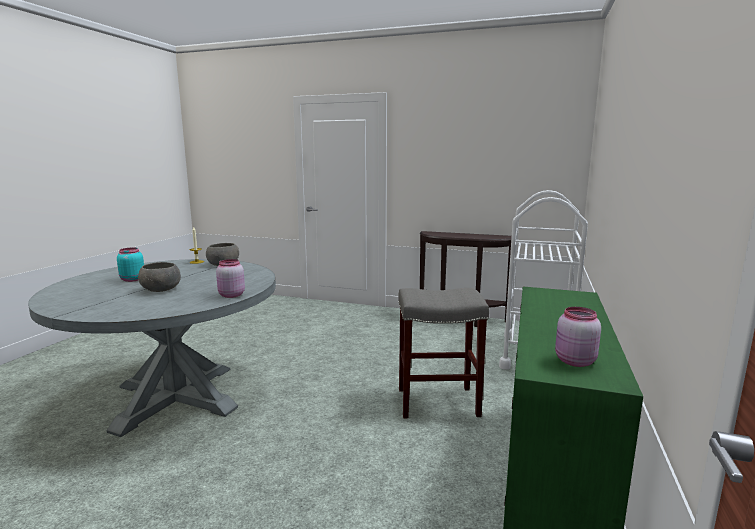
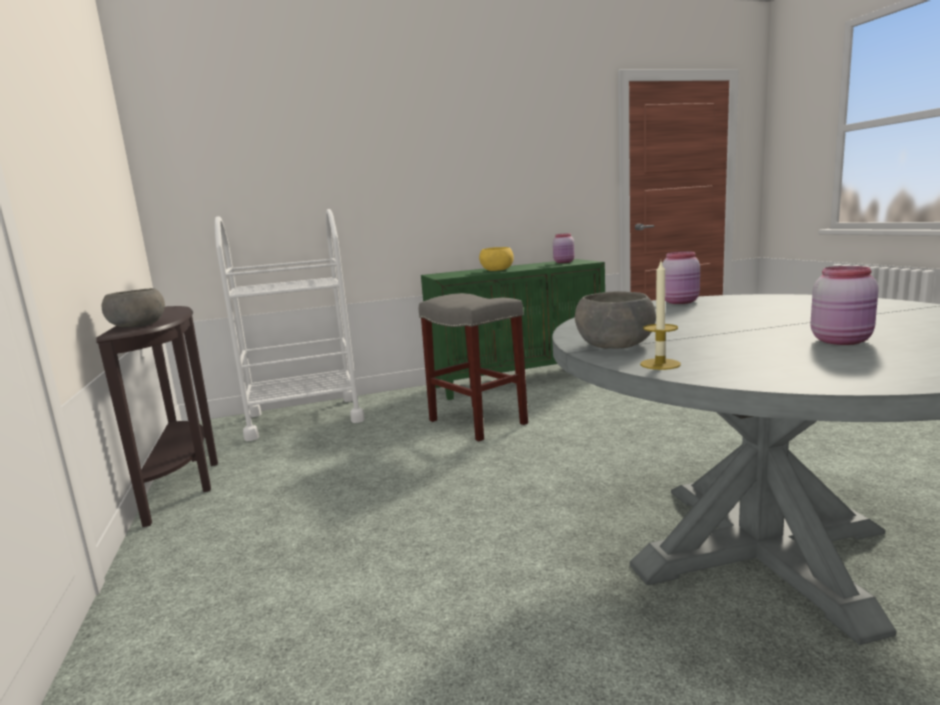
camera: 125 degrees left, 0 degrees up
(132, 279) = (842, 341): turquoise jar -> pink jar
(161, 289) = (777, 317): grey bowl -> grey bowl (138, 326)
(553, 314) = (497, 270): none -> yellow bowl

